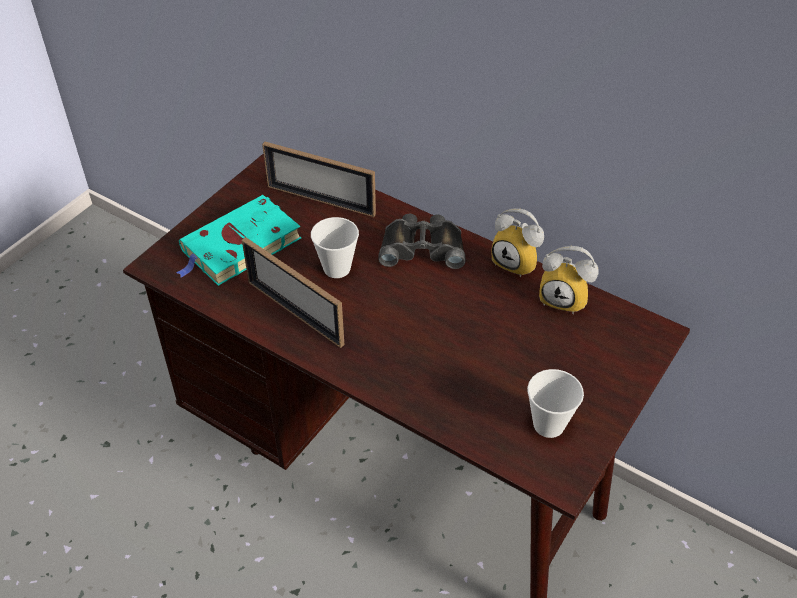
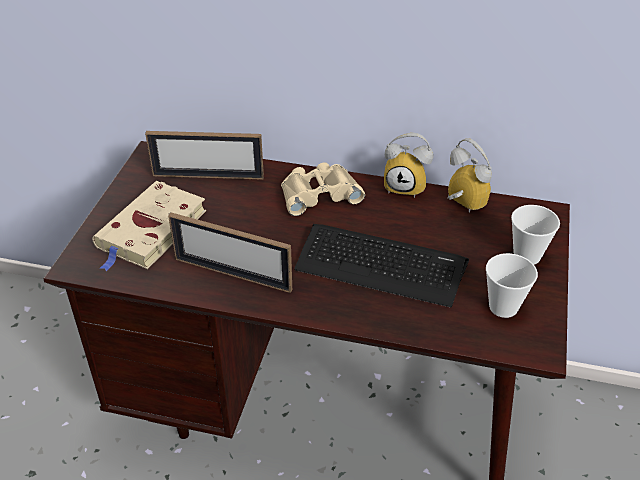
camera: 20 degrees left, 5 degrees down
(239, 246) = (150, 231): turquoise book -> beige book
(337, 268) = (252, 228): cup -> cup (527, 256)
(422, 247) = (319, 193): black binoculars -> beige binoculars
(445, 343) = (380, 265): none -> keyboard
(565, 298) = (460, 205): alarm clock -> alarm clock turned 135 degrees counterclockwise

